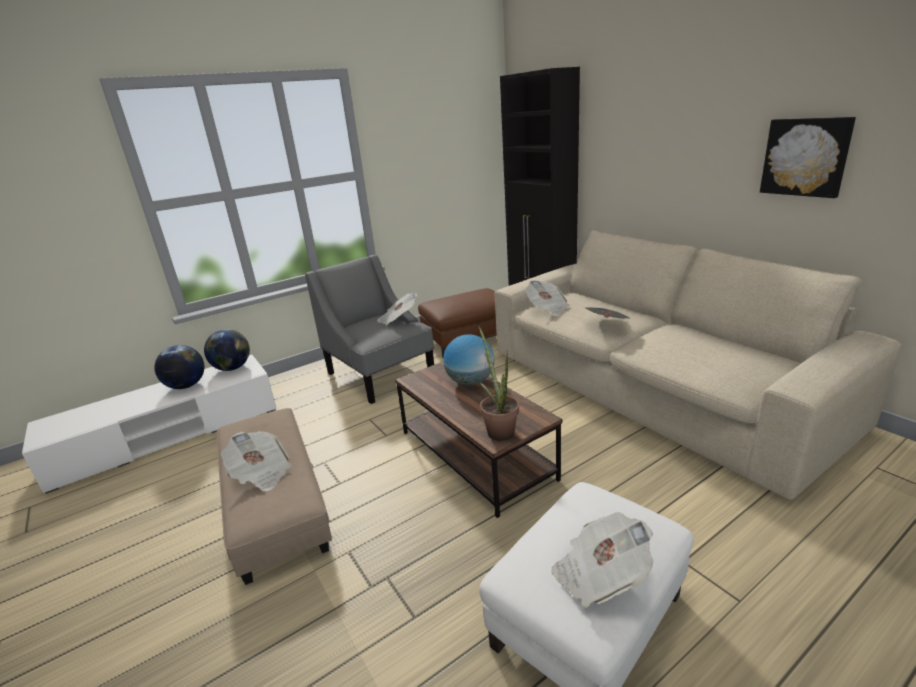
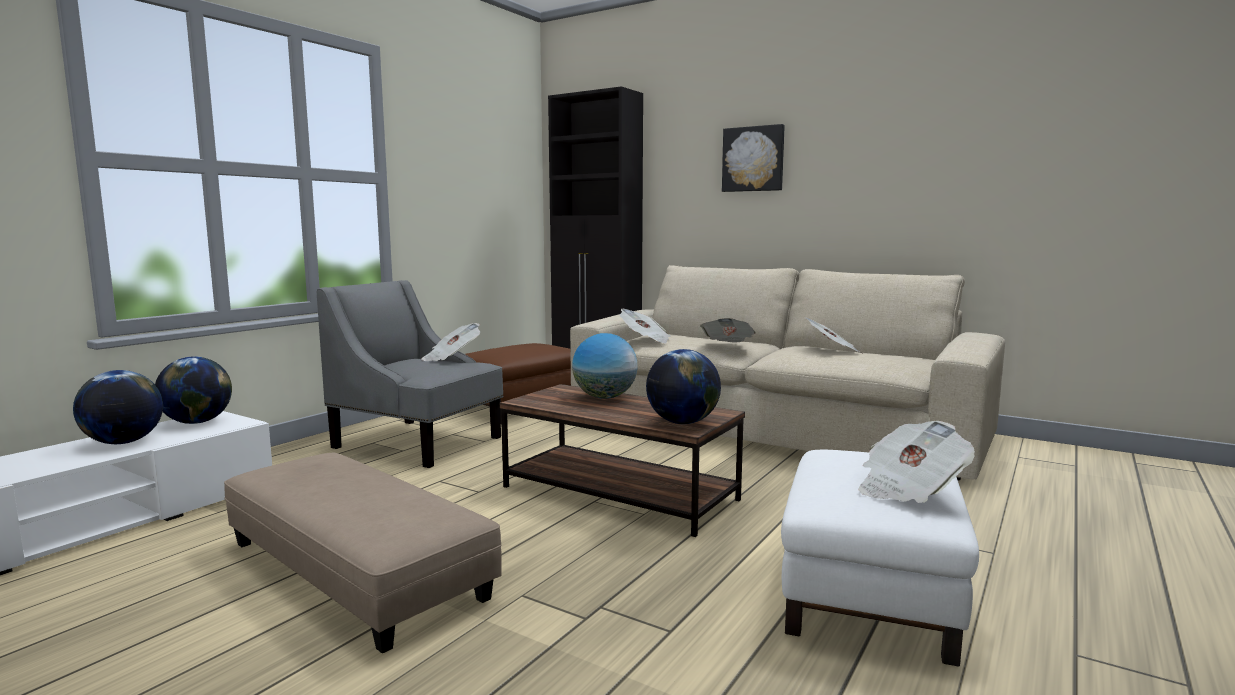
camera: 25 degrees left, 15 degrees down
(261, 473) = (365, 501): newspaper -> newspaper (832, 350)
(498, 429) = (682, 422): potted plant -> globe
(805, 157) = (892, 174): picture -> picture (753, 159)

